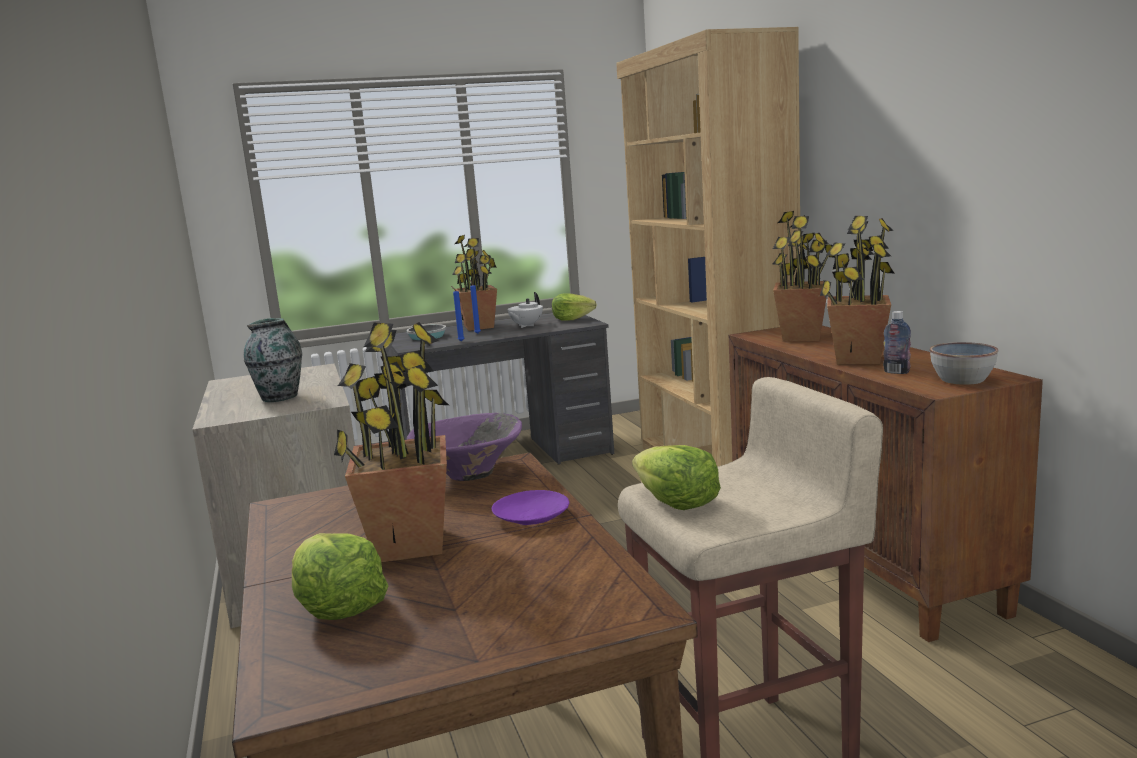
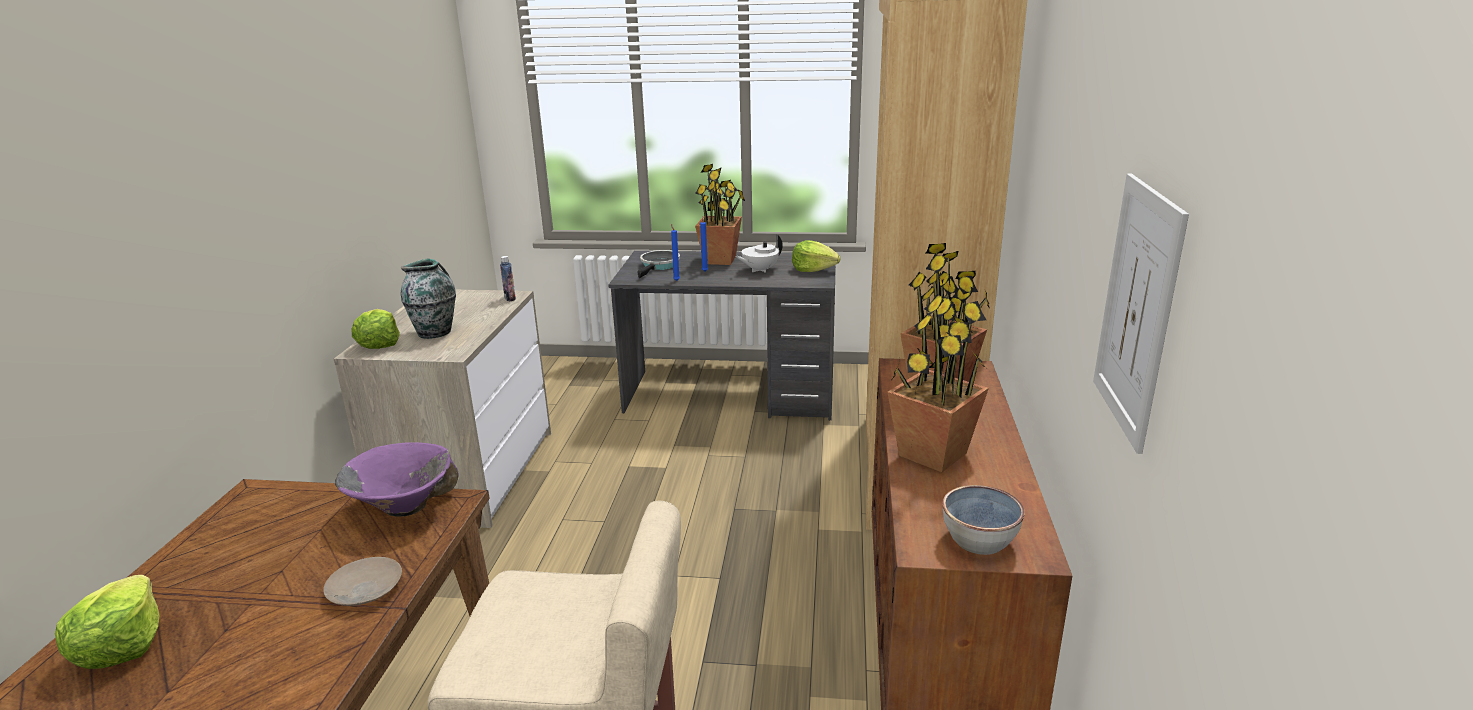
camera: 25 degrees right, 10 degrees up
(408, 545) = (249, 588): potted plant -> none
(532, 516) = (365, 590): purple plate -> beige plate
(675, 502) = (501, 616): lettuce -> lettuce (379, 343)
(896, 372) = (935, 495): bottle -> bottle (510, 298)
(1060, 158) = (1137, 309): none -> picture

